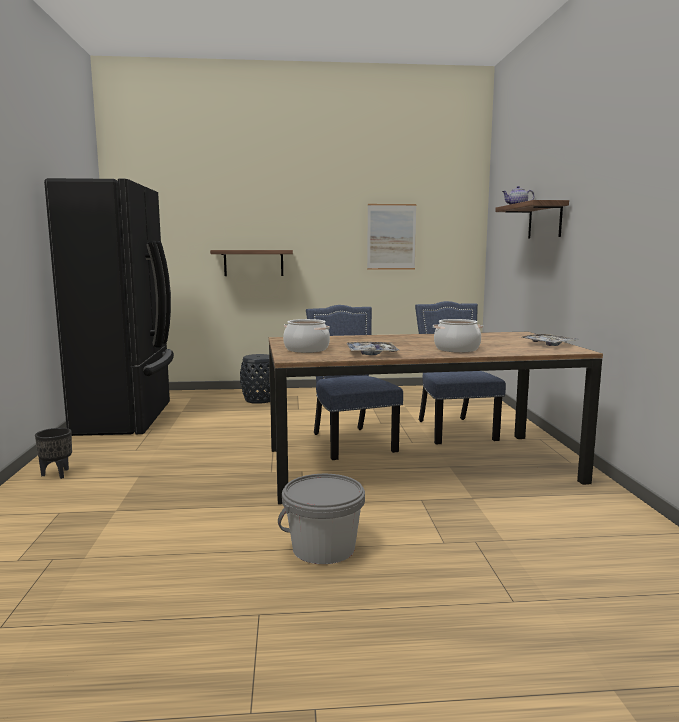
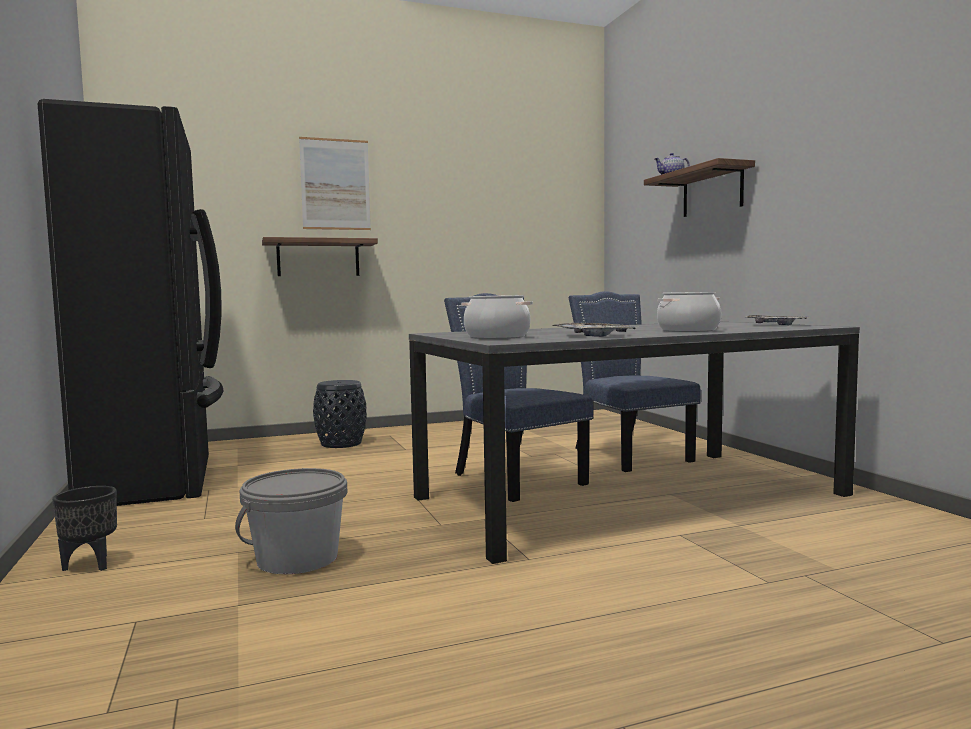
camera: 15 degrees left, 5 degrees down
(323, 548) = (618, 613): grey bucket -> grey bucket (297, 559)
(391, 237) = (495, 226): picture -> picture (335, 184)
(419, 465) = (631, 496): brown dining table -> grey dining table

